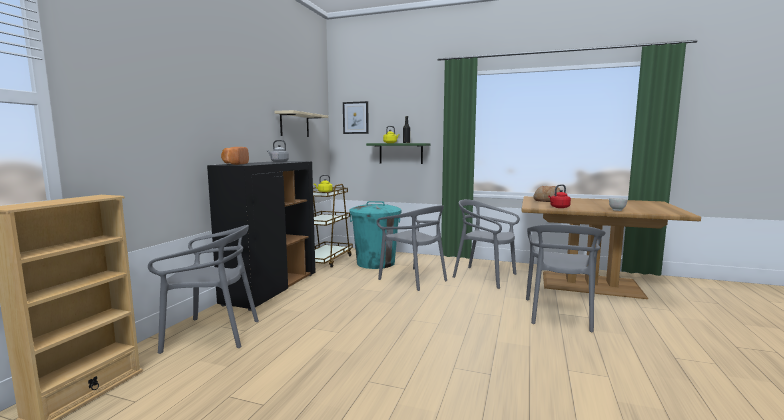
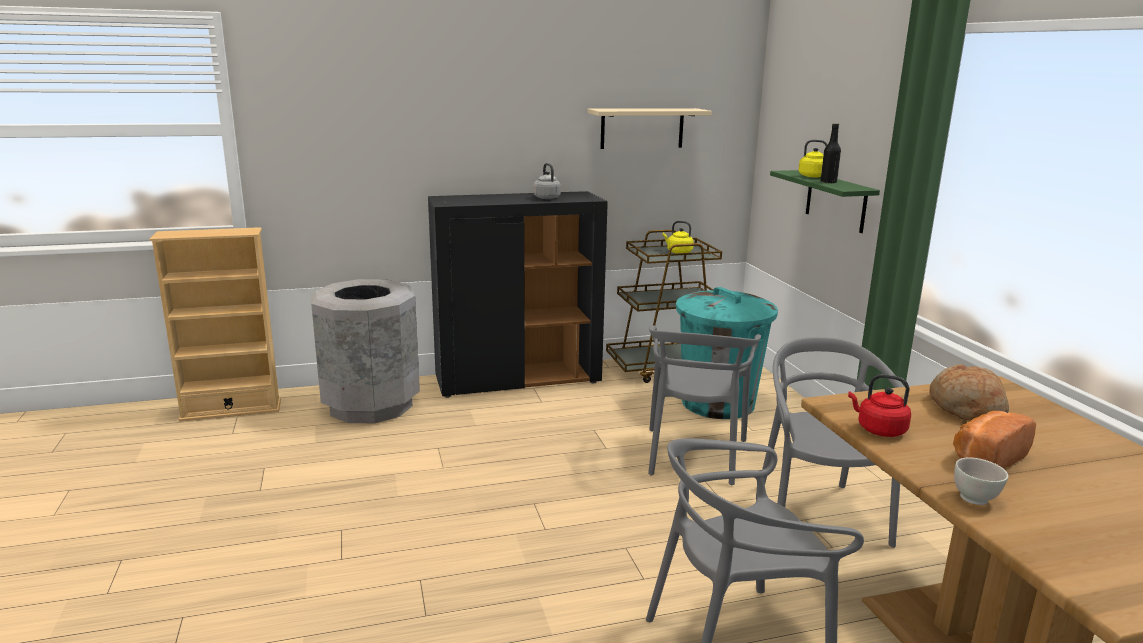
camera: 55 degrees right, 10 degrees up
(212, 334) = (371, 405): grey chair -> grey trash can
(234, 164) = (456, 199): bread -> bread (986, 458)
(355, 118) = (788, 112): picture -> none

